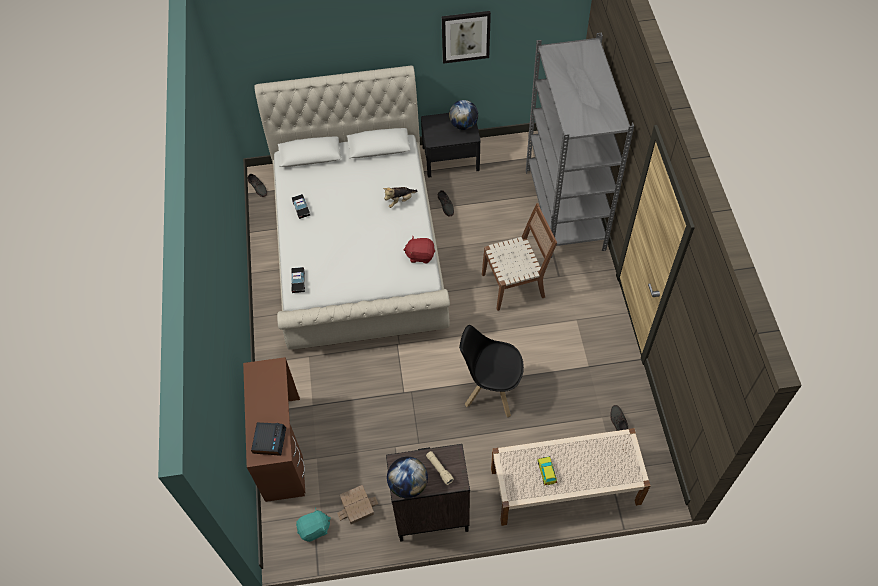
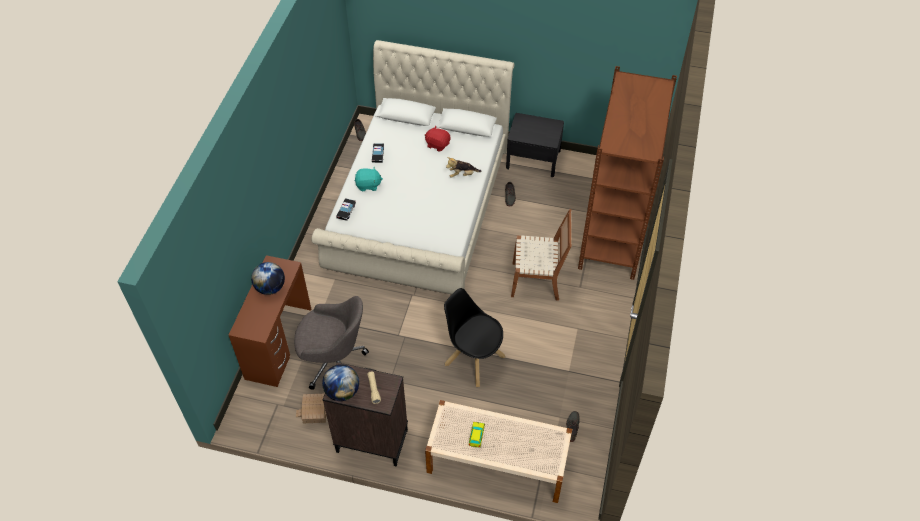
camera: 20 degrees right, 5 degrees down
(269, 440) = (255, 321): alarm clock -> none
(314, 529) = (272, 416): turquoise plush toy -> turquoise plush toy (368, 185)
(352, 446) = (334, 363): none -> grey office chair
(420, 255) = (457, 224): red plush toy -> red plush toy (437, 144)
(463, 125) = (549, 130): globe -> globe (270, 287)
(465, 36) = (565, 49): picture -> none
(564, 209) = (613, 233): grey bookcase -> brown bookcase

